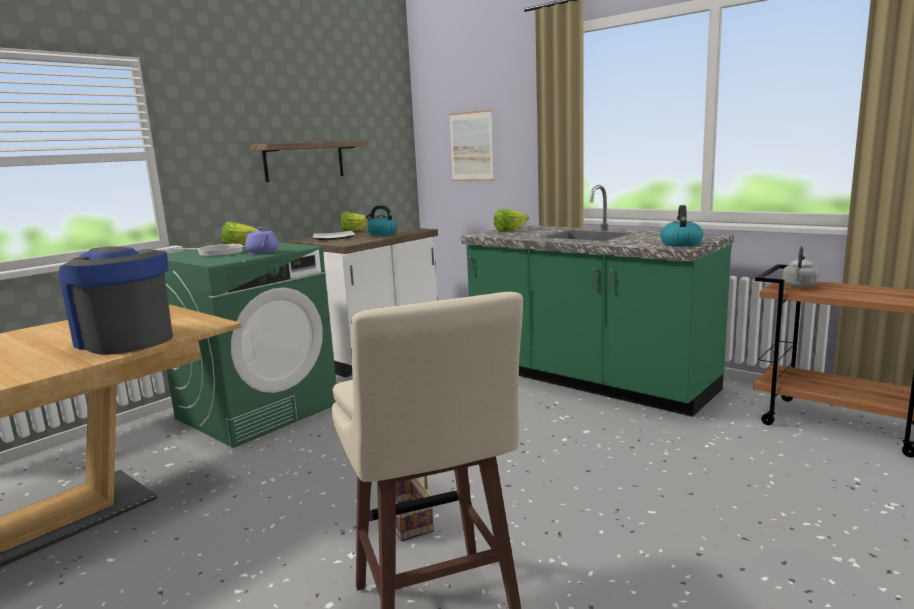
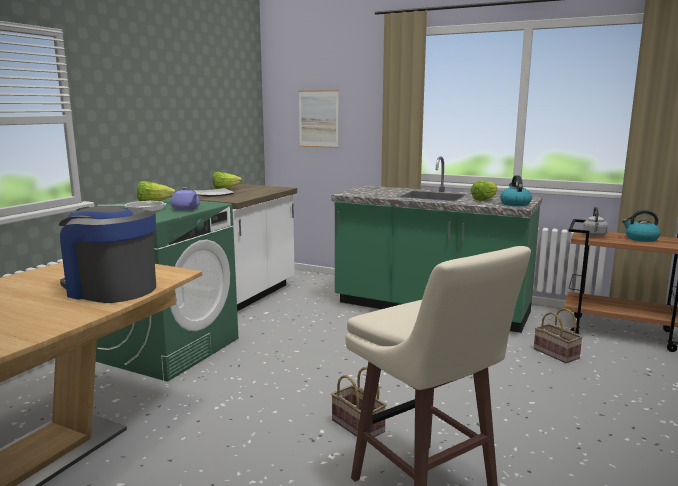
camera: 15 degrees left, 0 degrees up
(304, 161) = (185, 126): shelf -> none
(381, 234) = (253, 191): kettle -> kettle (641, 239)
(510, 231) = (366, 191): lettuce -> lettuce (484, 200)
(728, 448) = (557, 354): none -> basket

